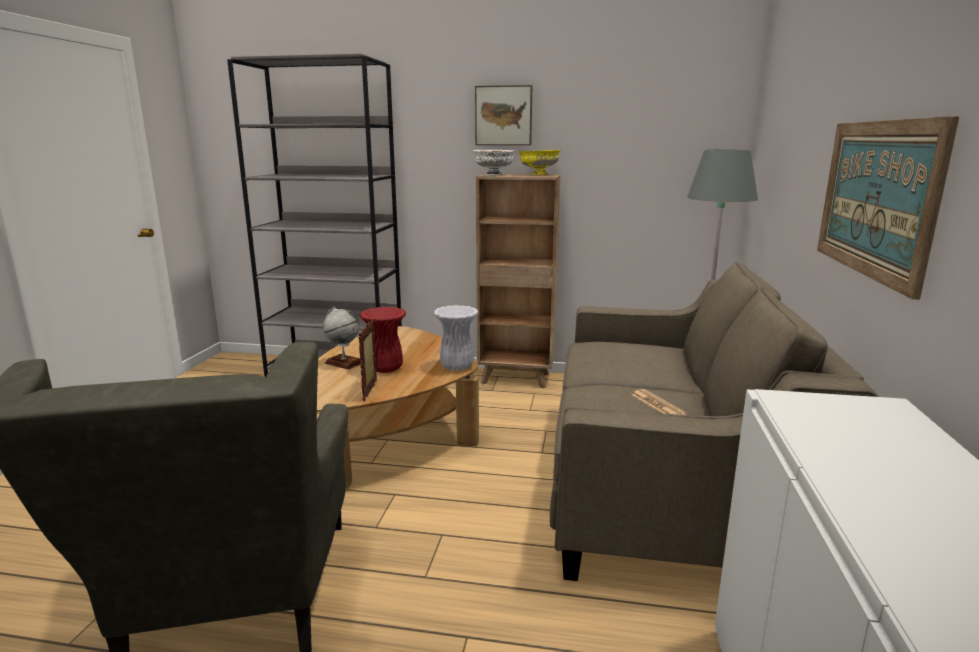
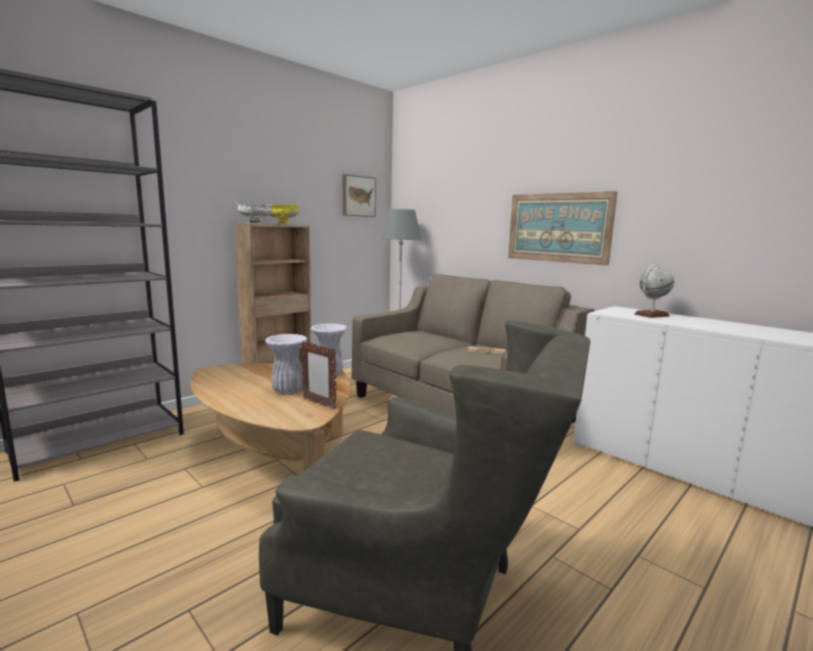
camera: 55 degrees left, 5 degrees down
(343, 363) = (241, 398): globe -> globe (651, 315)
(386, 369) = (288, 390): red vase -> white vase
(504, 116) = (245, 175): picture -> picture (358, 196)

